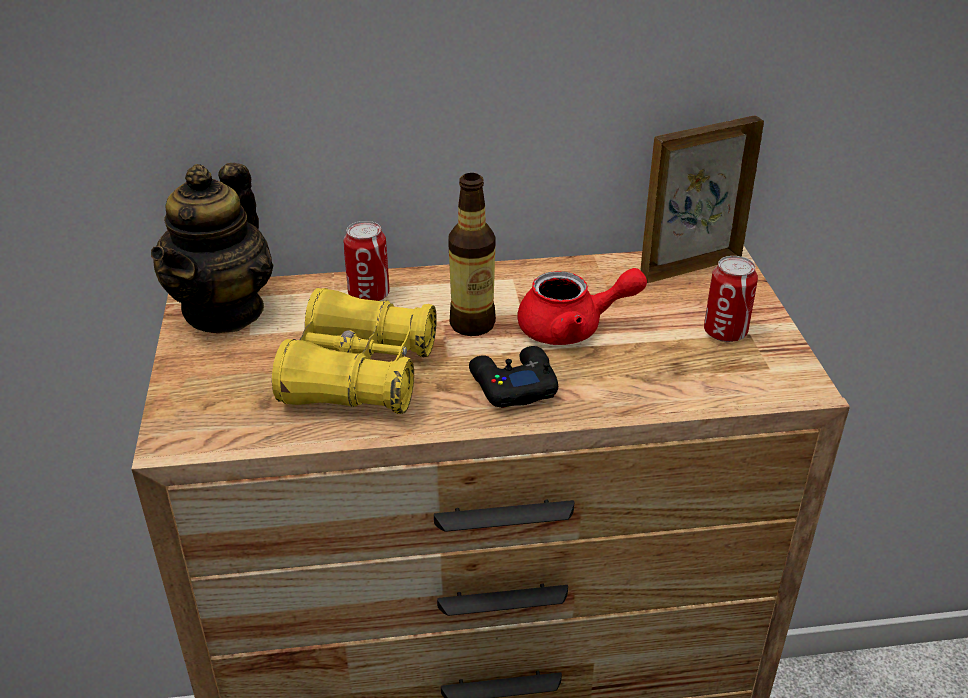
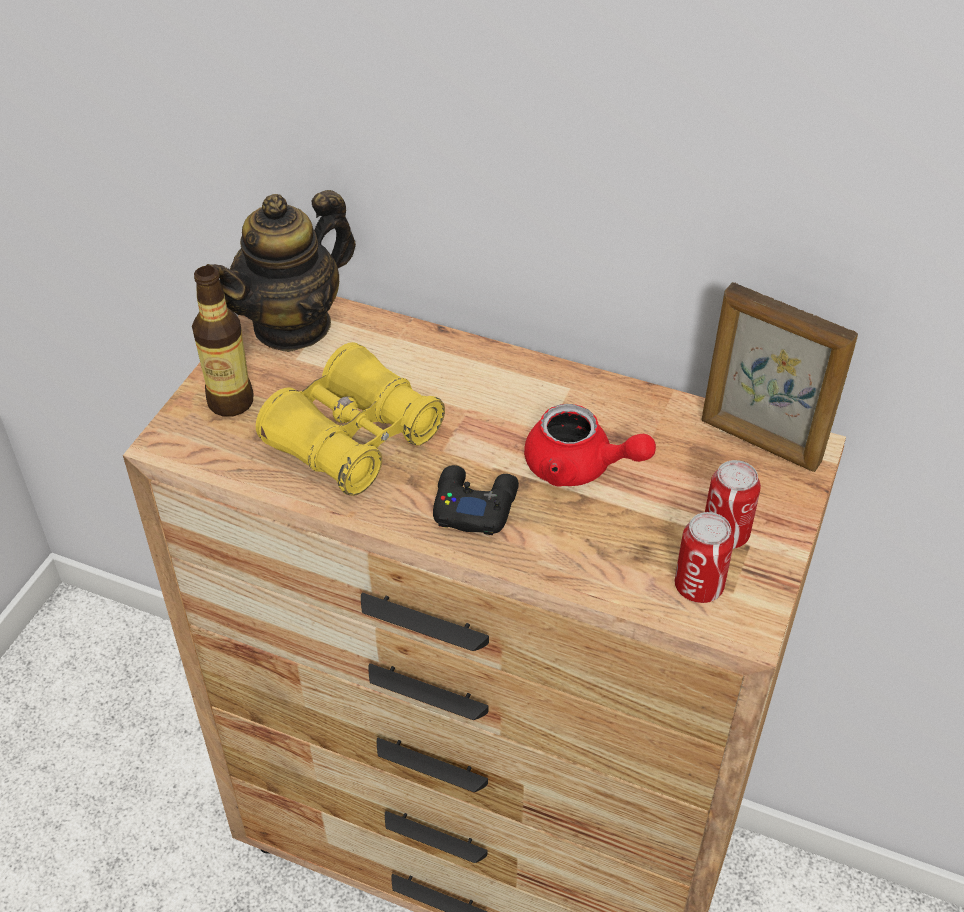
camera: 30 degrees right, 10 degrees up
(369, 295) = (424, 355): can -> can (698, 586)
(472, 324) = (491, 425): bottle -> bottle (231, 402)
(689, 267) = (759, 442): picture frame -> picture frame turned 150 degrees counterclockwise

